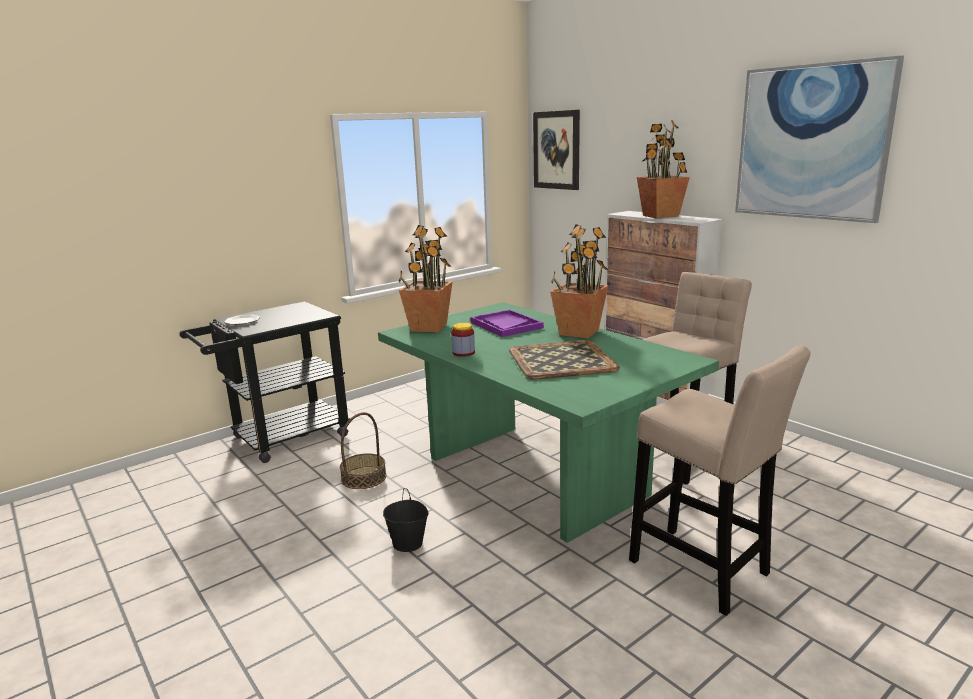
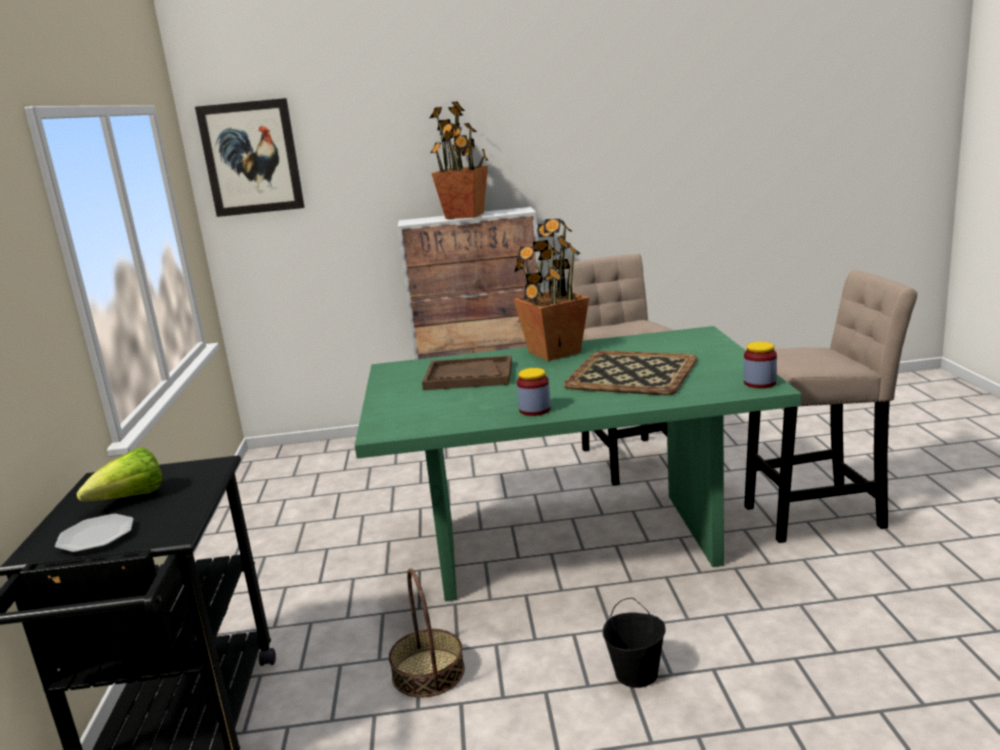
camera: 55 degrees left, 0 degrees up
(281, 315) = (130, 499): none -> lettuce
(428, 327) = (397, 413): potted plant -> none
(506, 325) = (468, 376): purple tray -> brown tray
(588, 400) = (759, 383): none -> jar
(811, 142) = (611, 114): picture -> none

